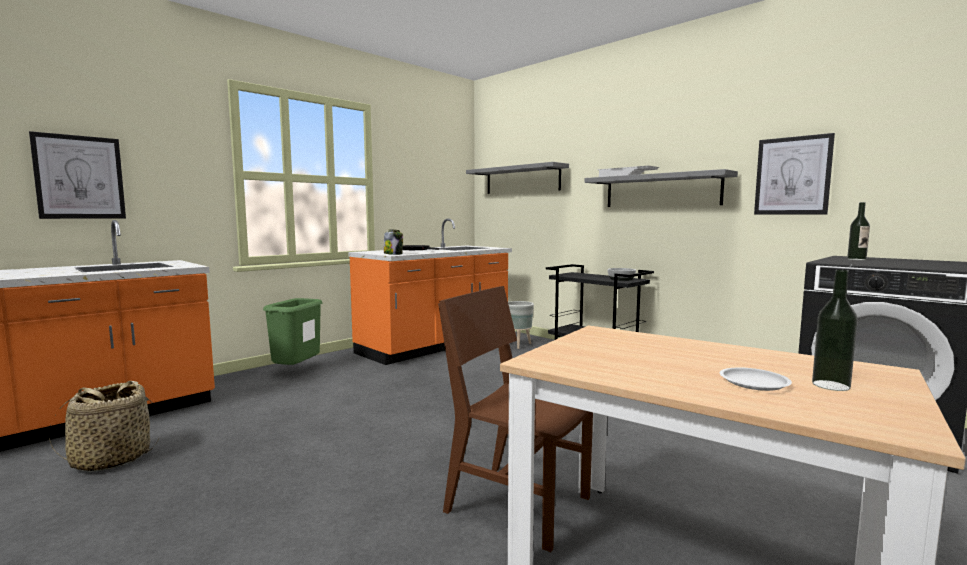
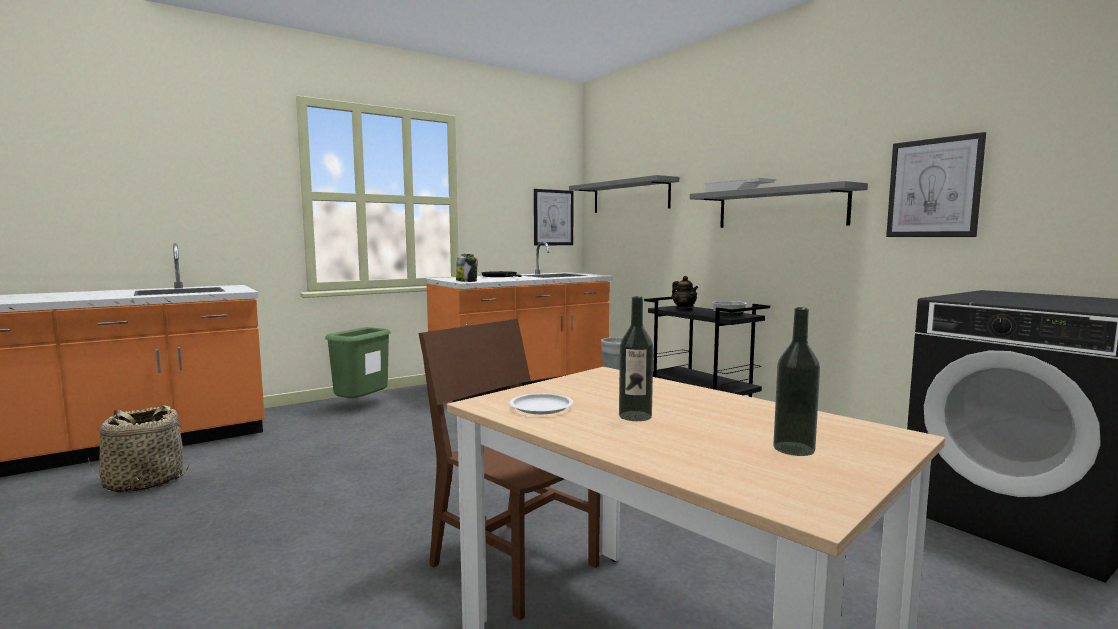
camera: 10 degrees right, 0 degrees up
(80, 177) = (146, 201): picture -> picture (553, 217)
(581, 276) = (684, 310): none -> teapot
(754, 383) = (702, 440): white plate -> white plate (541, 407)
(856, 259) = (998, 295): bottle -> bottle (635, 416)

